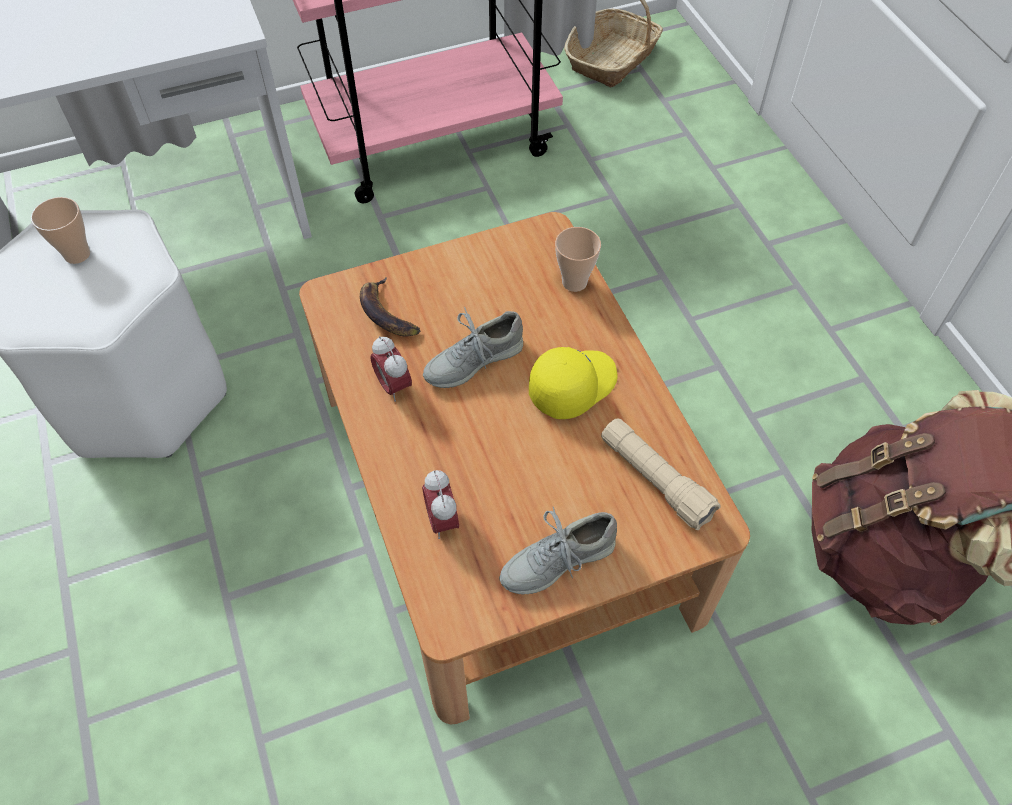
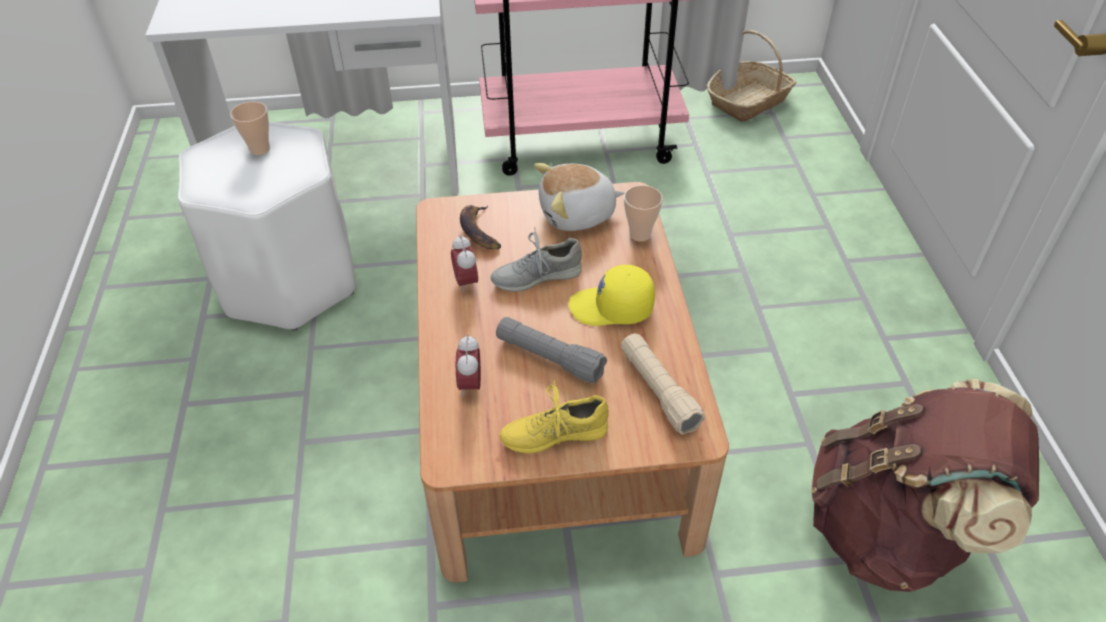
camera: 15 degrees right, 10 degrees down
(495, 269) = (577, 214): none -> plush toy
(522, 465) = (549, 358): none -> grey flashlight
(557, 560) = (554, 433): grey shoe -> yellow shoe
(572, 385) = (611, 308): yellow cap -> yellow cap turned 150 degrees counterclockwise

